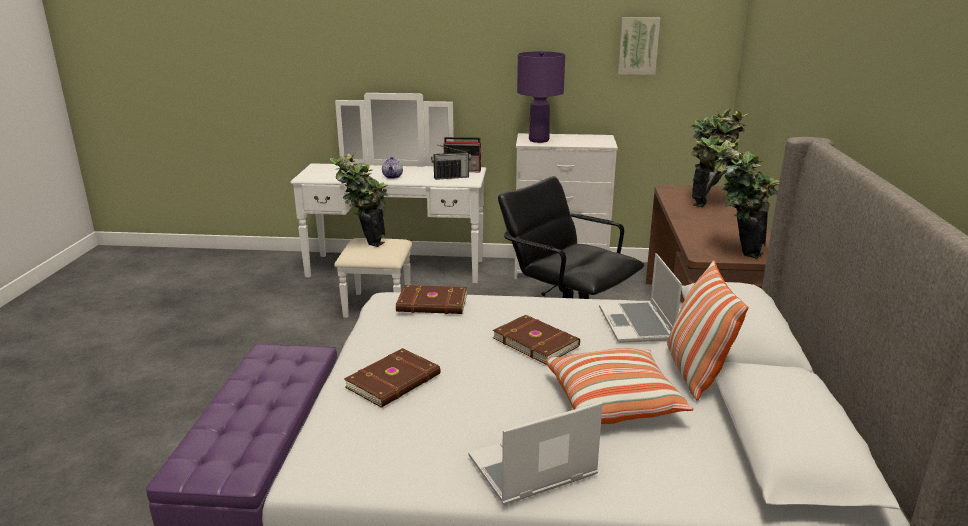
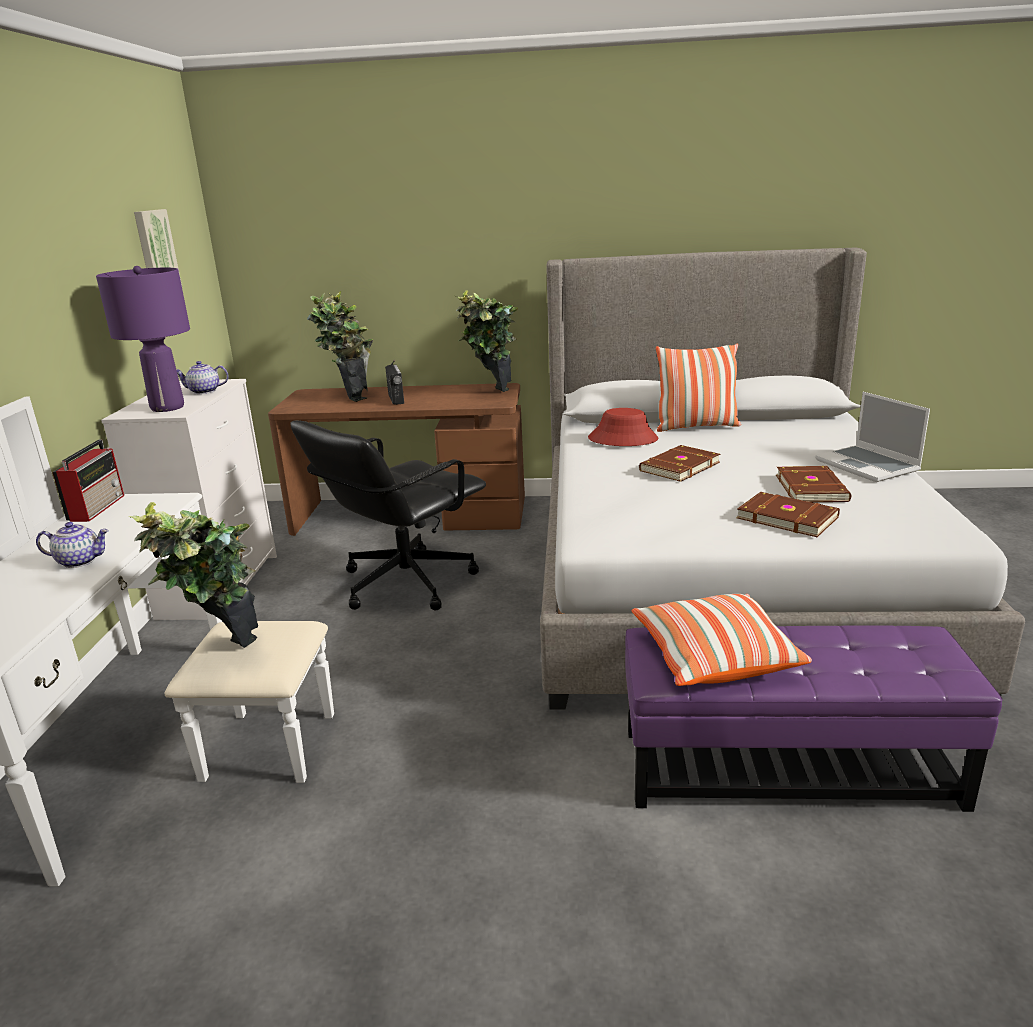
camera: 90 degrees left, 0 degrees up
(432, 304) = (612, 510): brown book -> brown book (812, 488)
(451, 177) = (135, 513): radio -> radio (396, 399)
(578, 142) = (204, 391): none -> teapot
(614, 402) = (758, 446): pillow -> pillow (713, 657)
(637, 325) = (623, 439): laptop -> red hat

